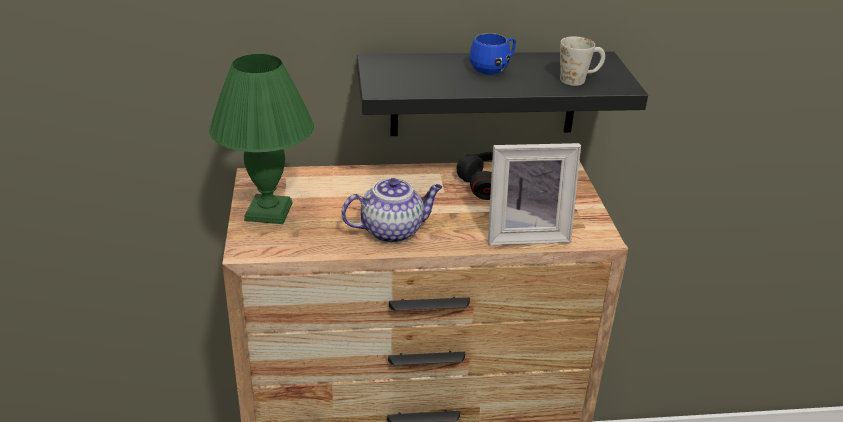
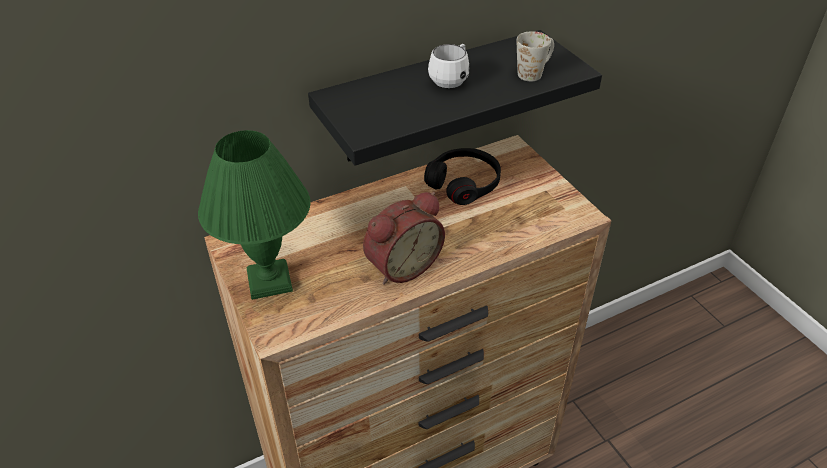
camera: 20 degrees left, 10 degrees up
(393, 230) = (401, 265): teapot -> alarm clock
(494, 69) = (451, 79): blue mug -> white mug
(526, 234) = (520, 231): picture frame -> none

